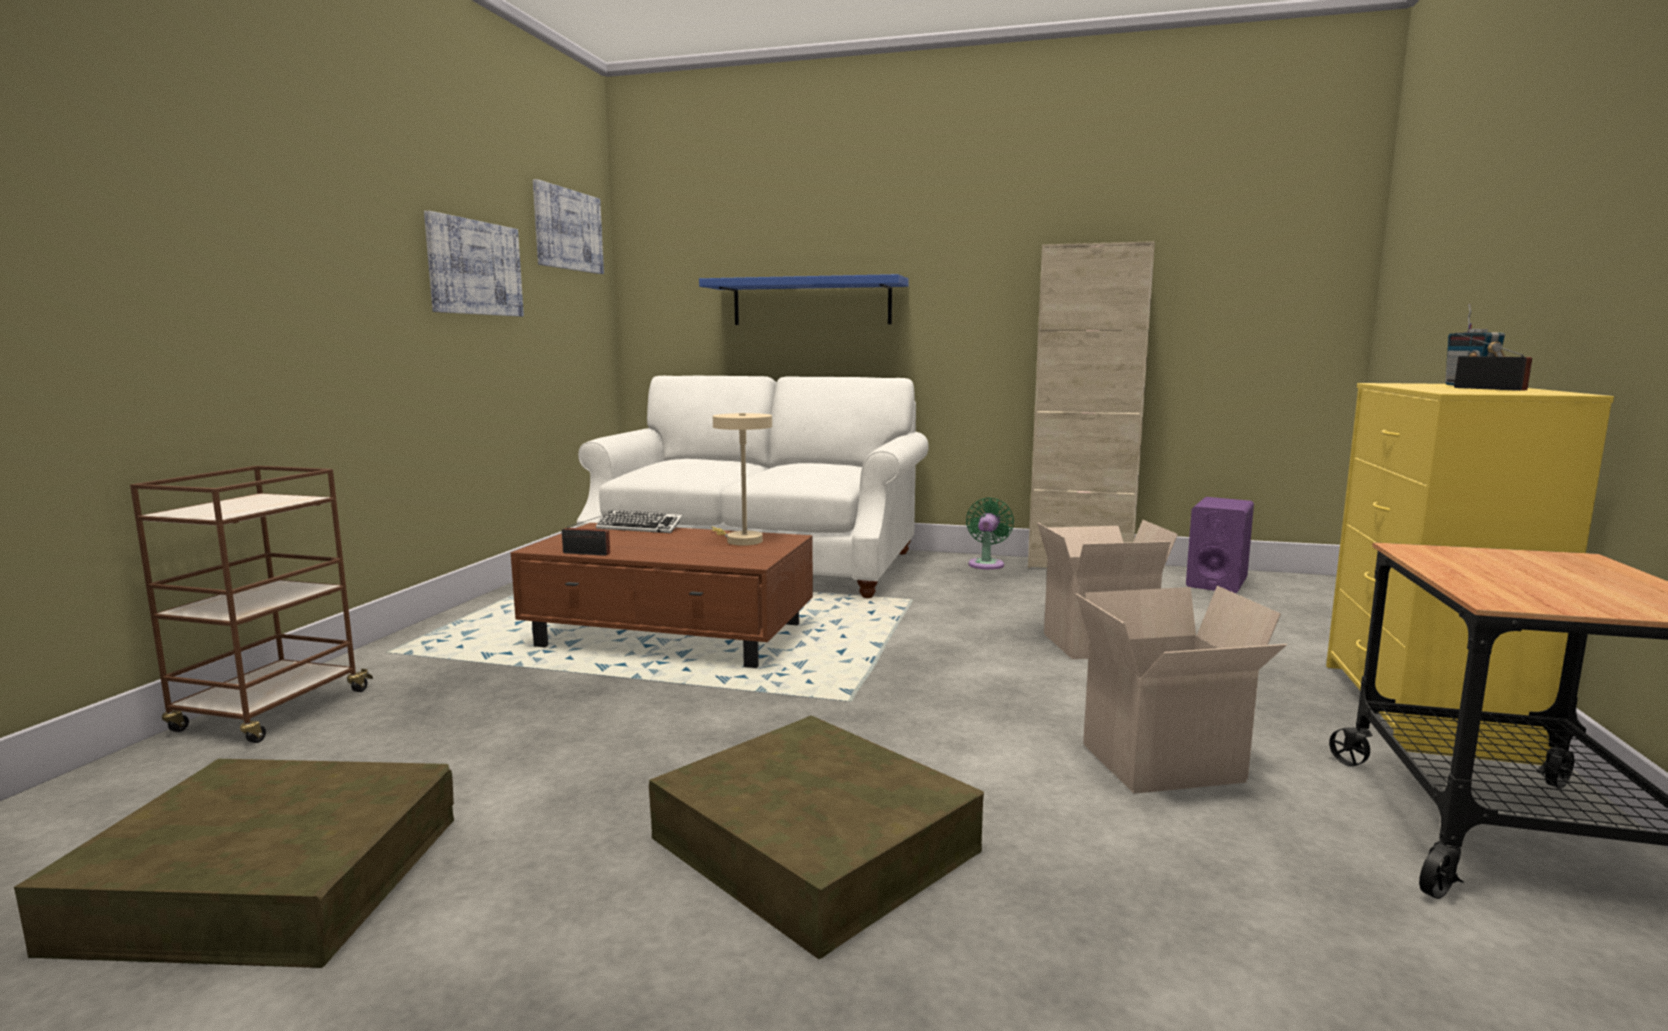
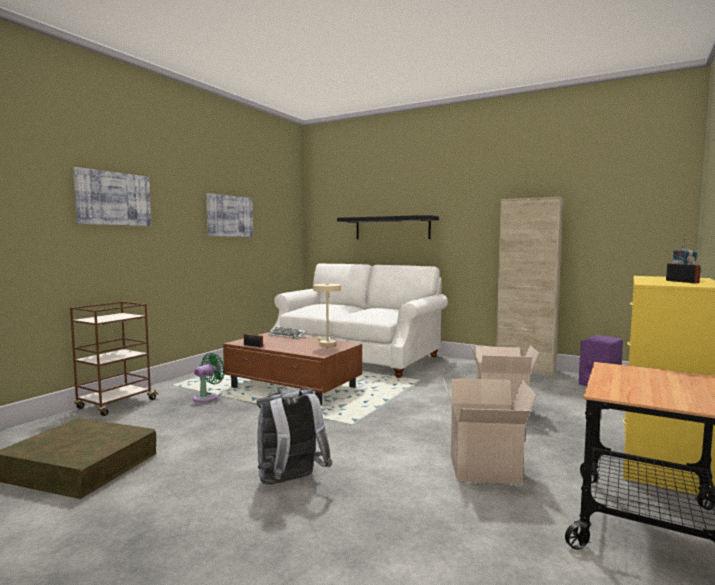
camera: 15 degrees right, 5 degrees down
(568, 230) = (279, 196): picture -> picture (113, 198)
(811, 302) = (392, 228): blue shelf -> black shelf
(813, 844) = (290, 482): brown storage box -> grey backpack
(986, 563) = (474, 365): green fan -> green fan (207, 397)

